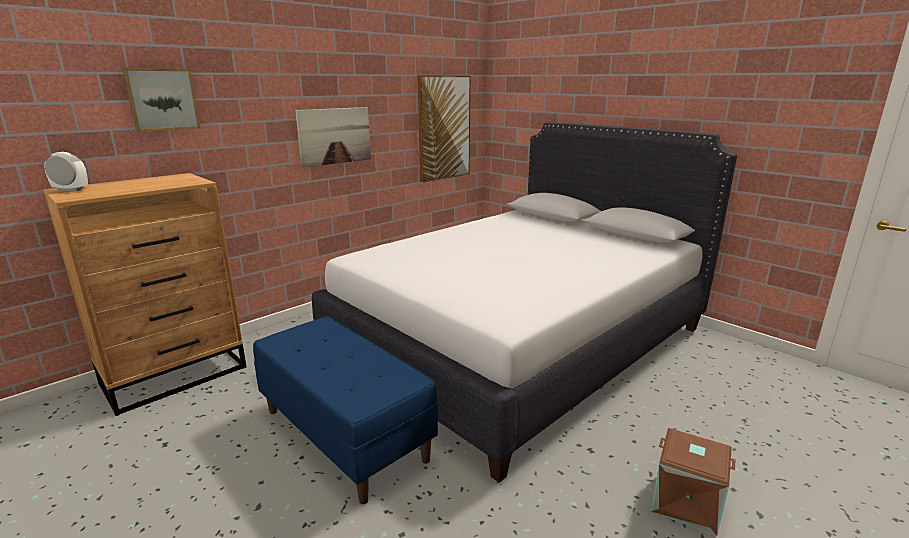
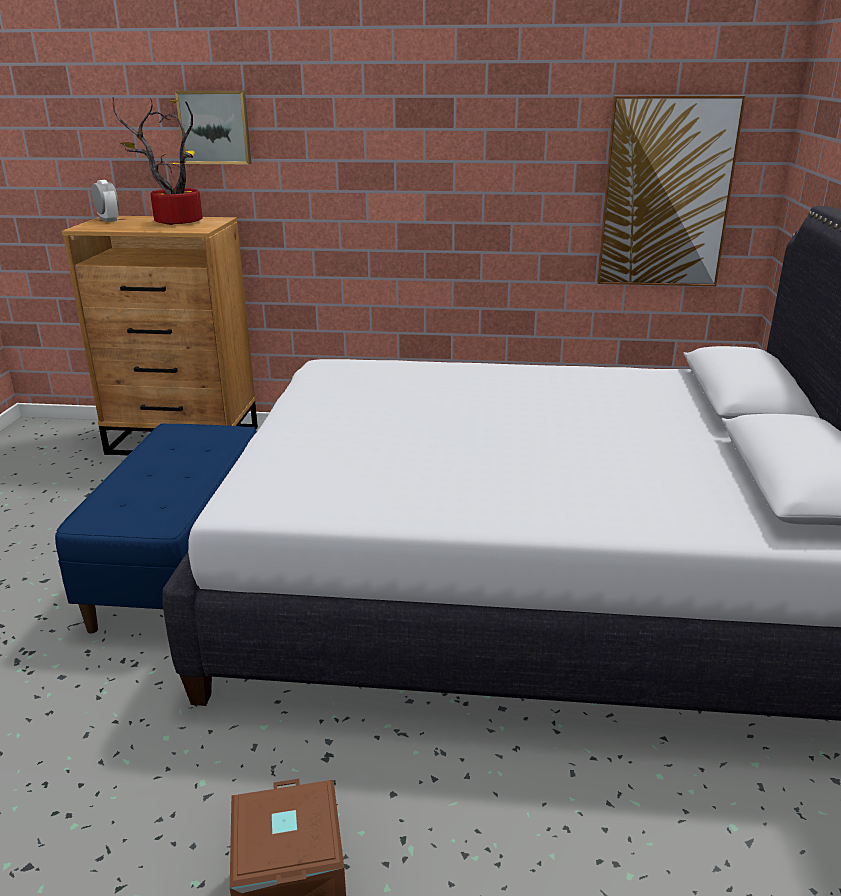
camera: 50 degrees right, 5 degrees up
(150, 182) = (173, 222): none -> potted plant
(334, 136) = (439, 189): picture -> none

